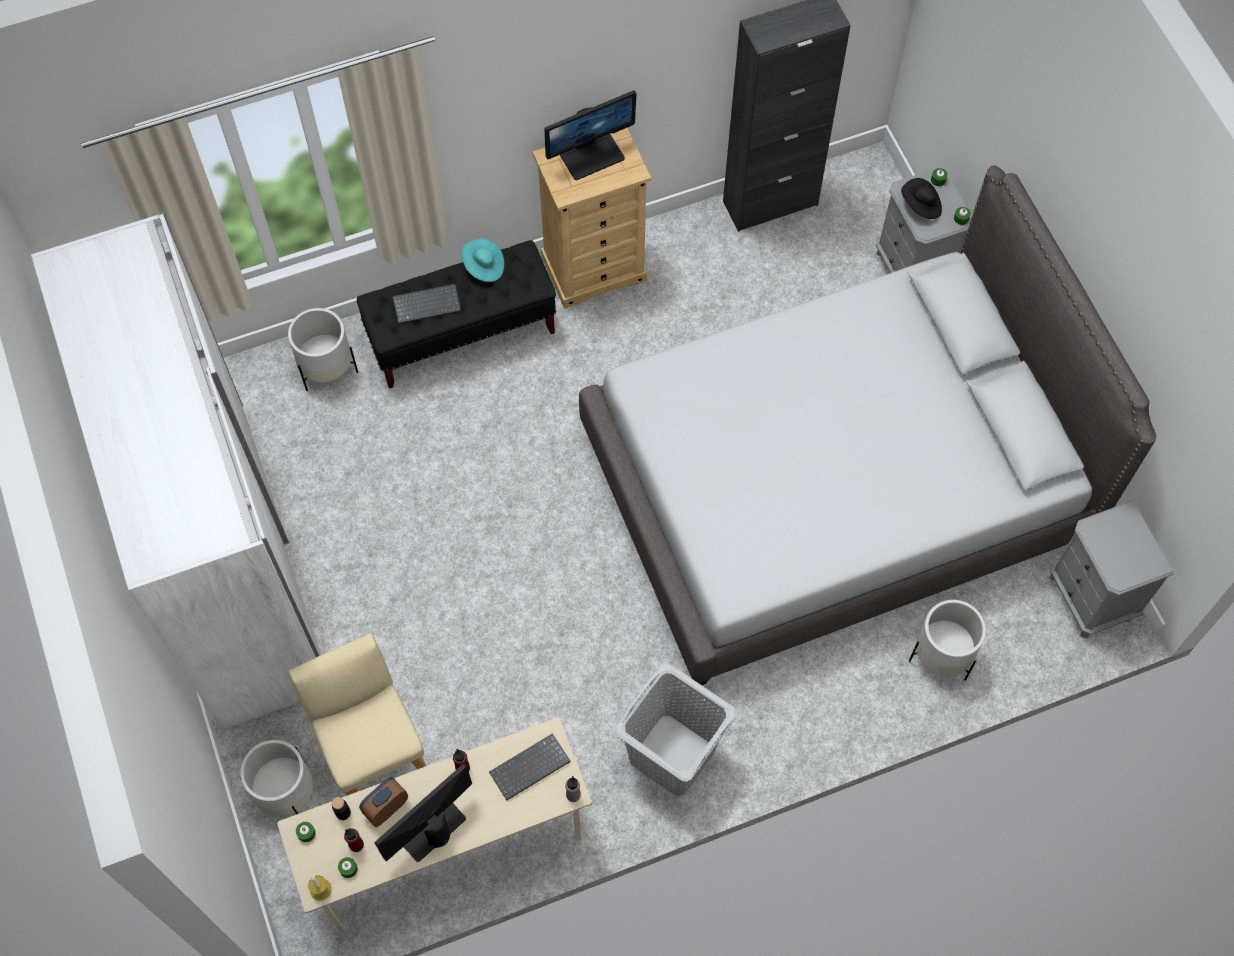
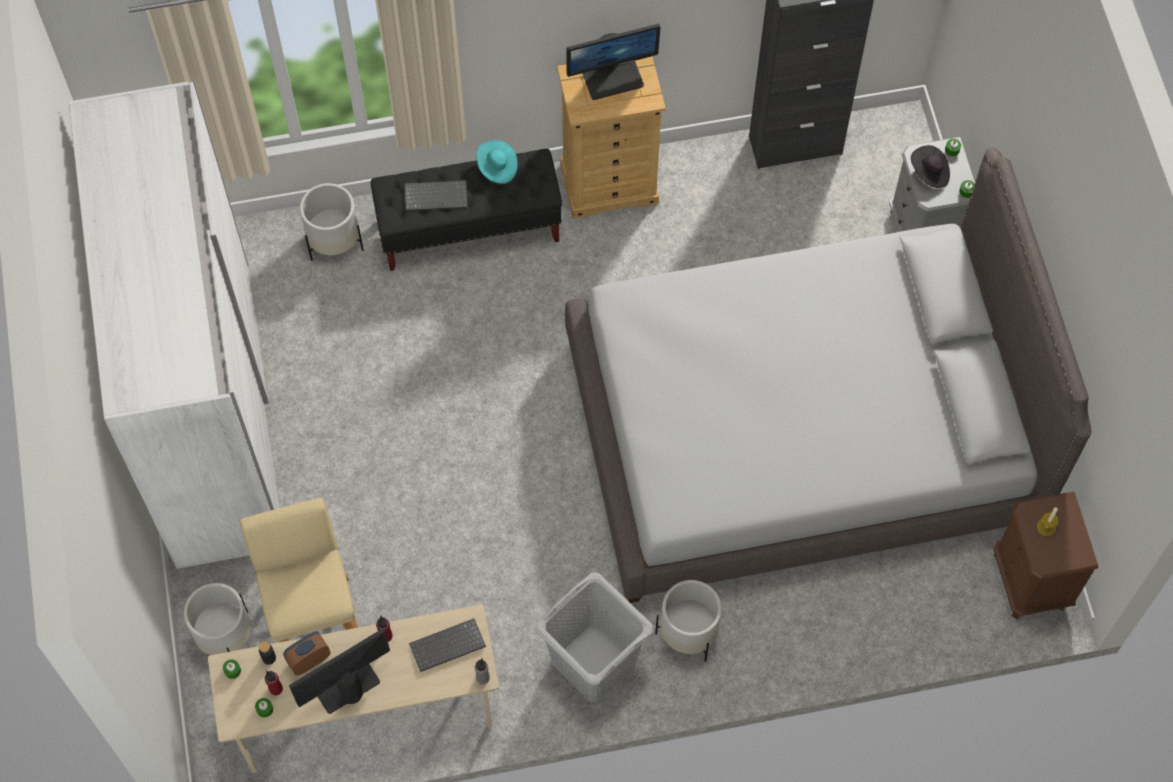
camera: 10 degrees right, 0 degrees up
(320, 889) = (236, 723): candle -> candle (1046, 527)
(941, 656) = (872, 612): white planter -> white planter (688, 634)
(1091, 597) = (1030, 580): grey nightstand -> brown nightstand

